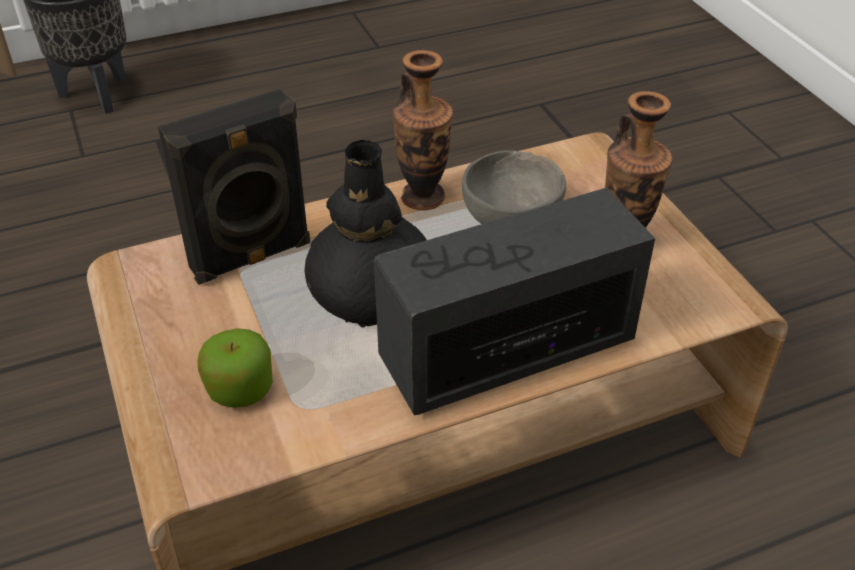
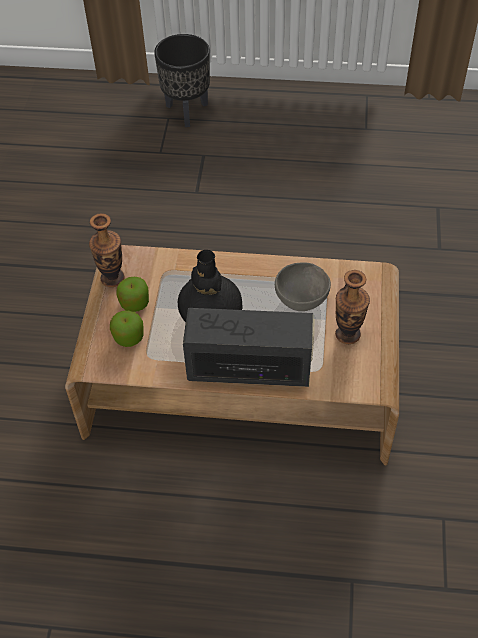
camera: 30 degrees right, 10 degrees up
(214, 328) = (134, 303): none -> apple
(252, 258) = (170, 272): black speaker -> none
(423, 197) = (269, 269): vase -> vase (112, 278)

